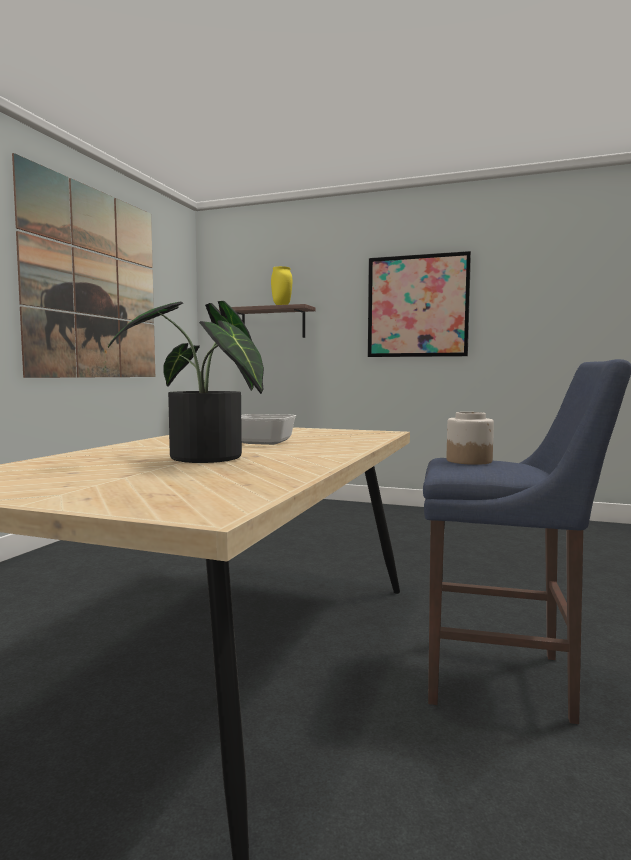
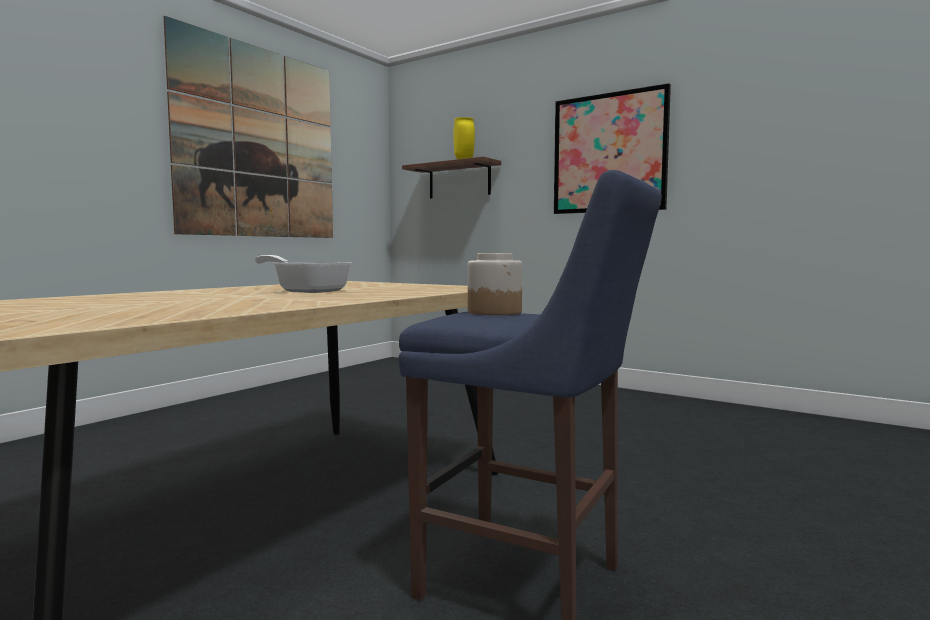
camera: 15 degrees right, 0 degrees up
(205, 459) = (194, 300): potted plant -> none

